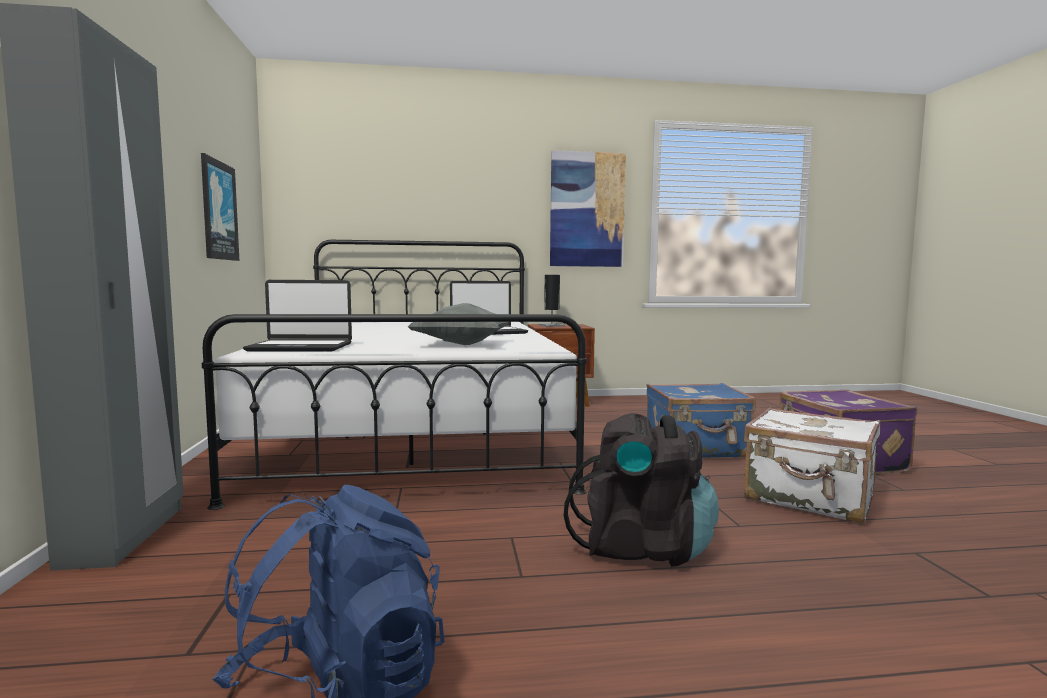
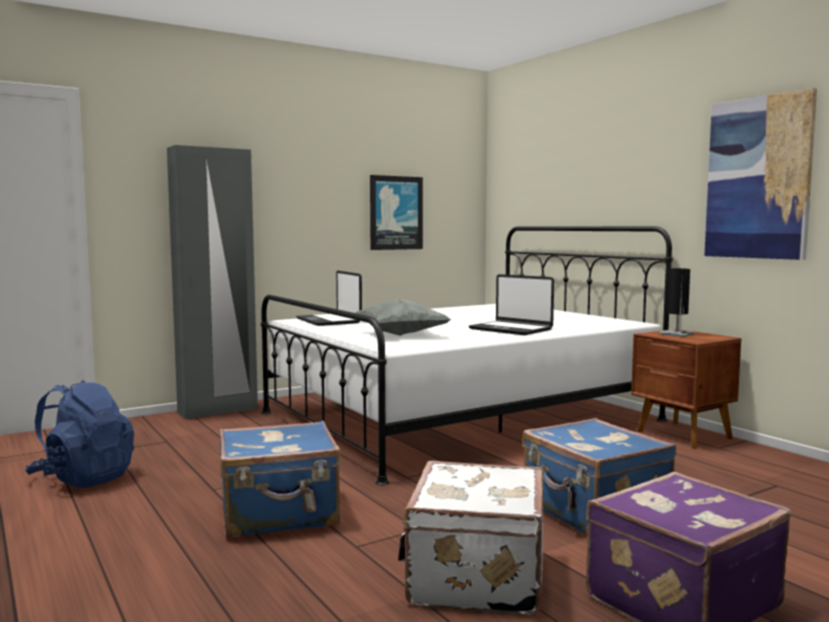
camera: 65 degrees right, 0 degrees up
(642, 547) = (280, 515): black backpack -> blue suitcase

